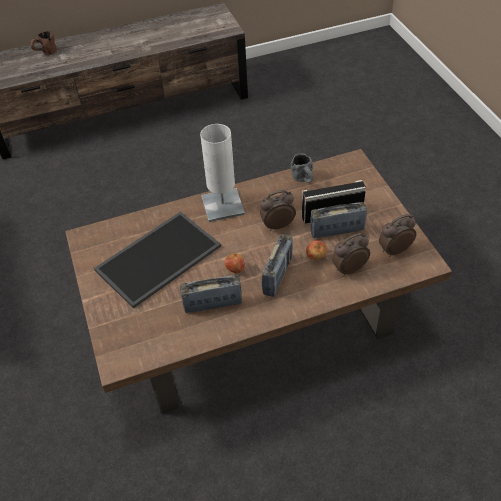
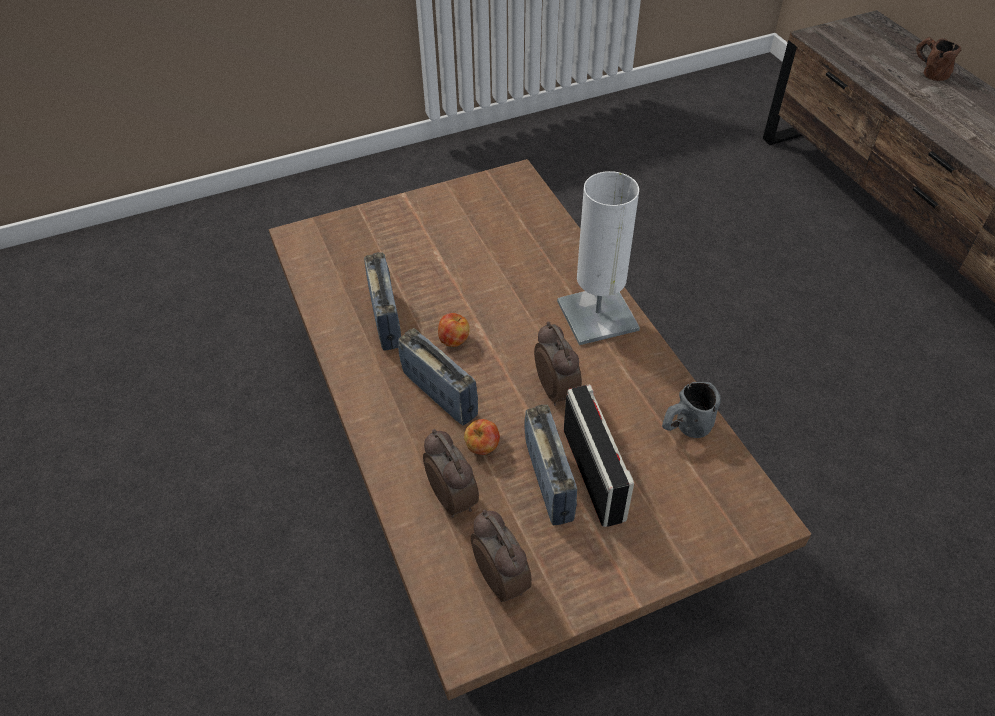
camera: 85 degrees right, 0 degrees up
(158, 256) = (480, 252): tray -> none
(277, 275) = (440, 394): radio -> radio turned 150 degrees counterclockwise

